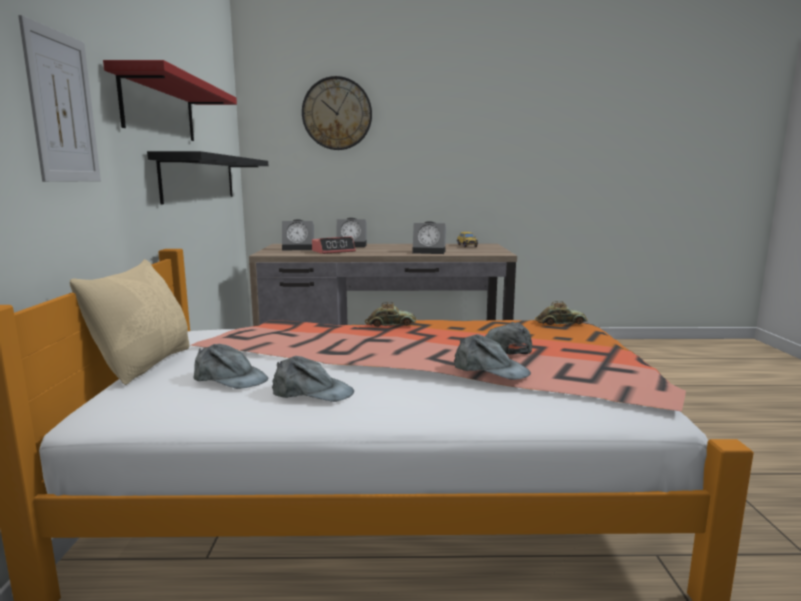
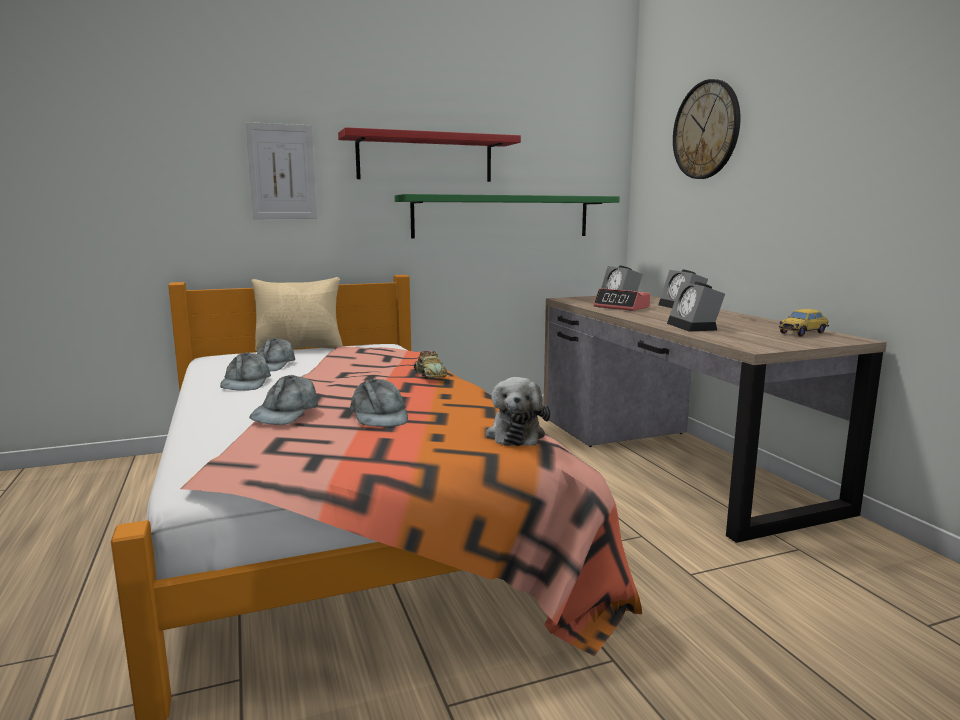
camera: 70 degrees right, 0 degrees up
(200, 178) = (502, 216): black shelf -> green shelf
(504, 347) = (379, 415): grey cap -> grey cap turned 105 degrees clockwise
(560, 323) = (516, 434): toy car -> plush toy

